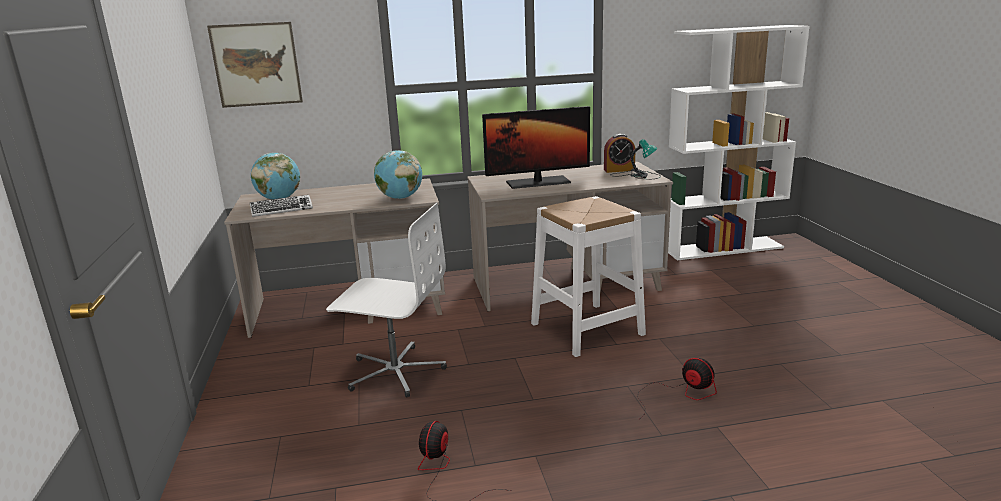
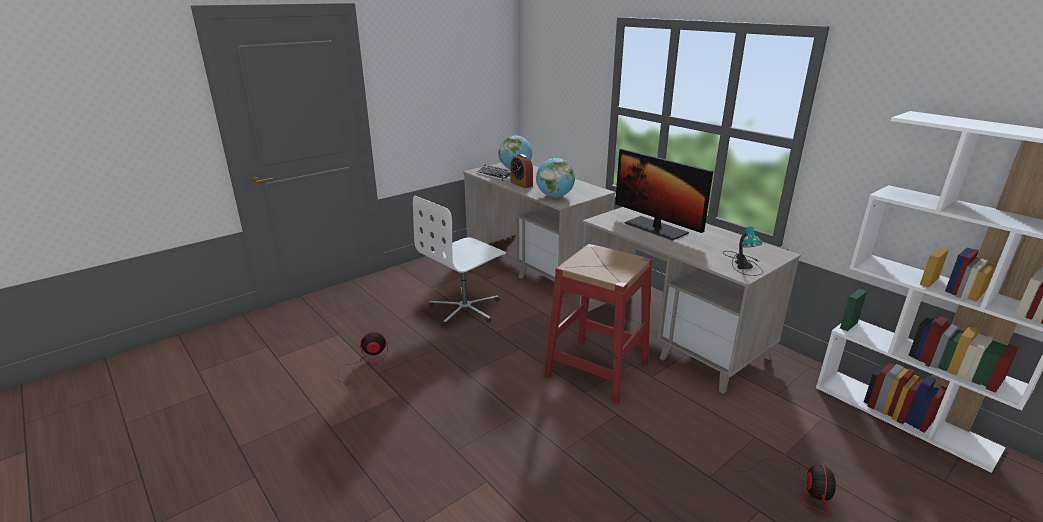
camera: 60 degrees right, 5 degrees up
(256, 64) = (543, 70): picture -> none
(395, 371) = (465, 309): white office chair -> white office chair turned 60 degrees clockwise
(587, 329) = (597, 369): white stool -> red stool
(619, 170) = (750, 252): alarm clock -> alarm clock (521, 184)
(679, 394) = (524, 448): fan -> fan (798, 488)

